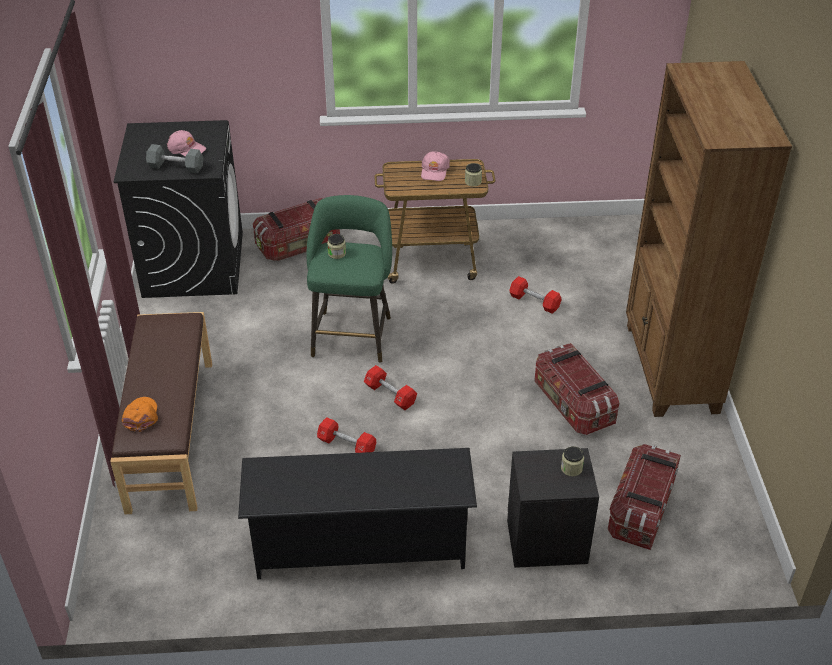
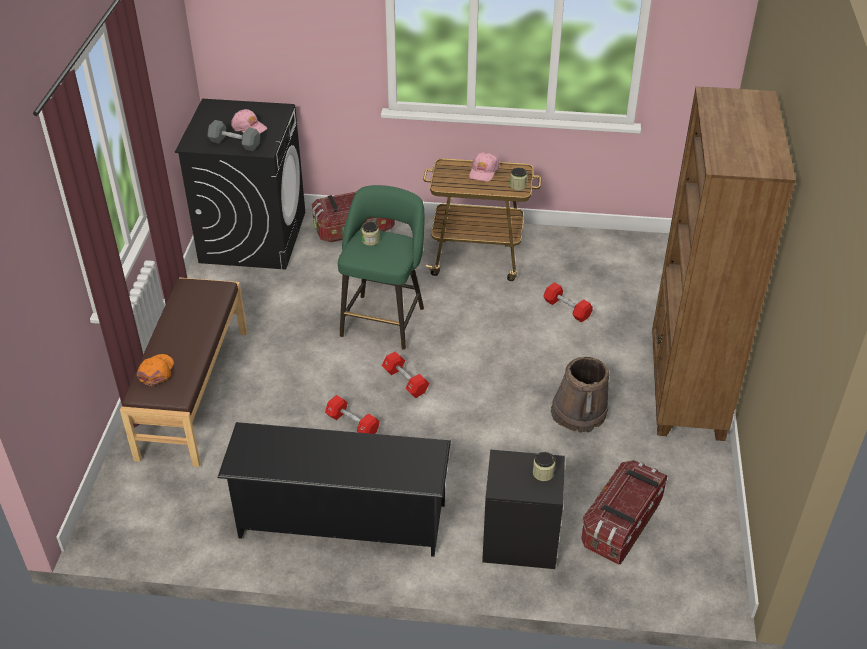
camera: 10 degrees right, 0 degrees up
(572, 404) = (579, 413): storage box -> brown bucket

